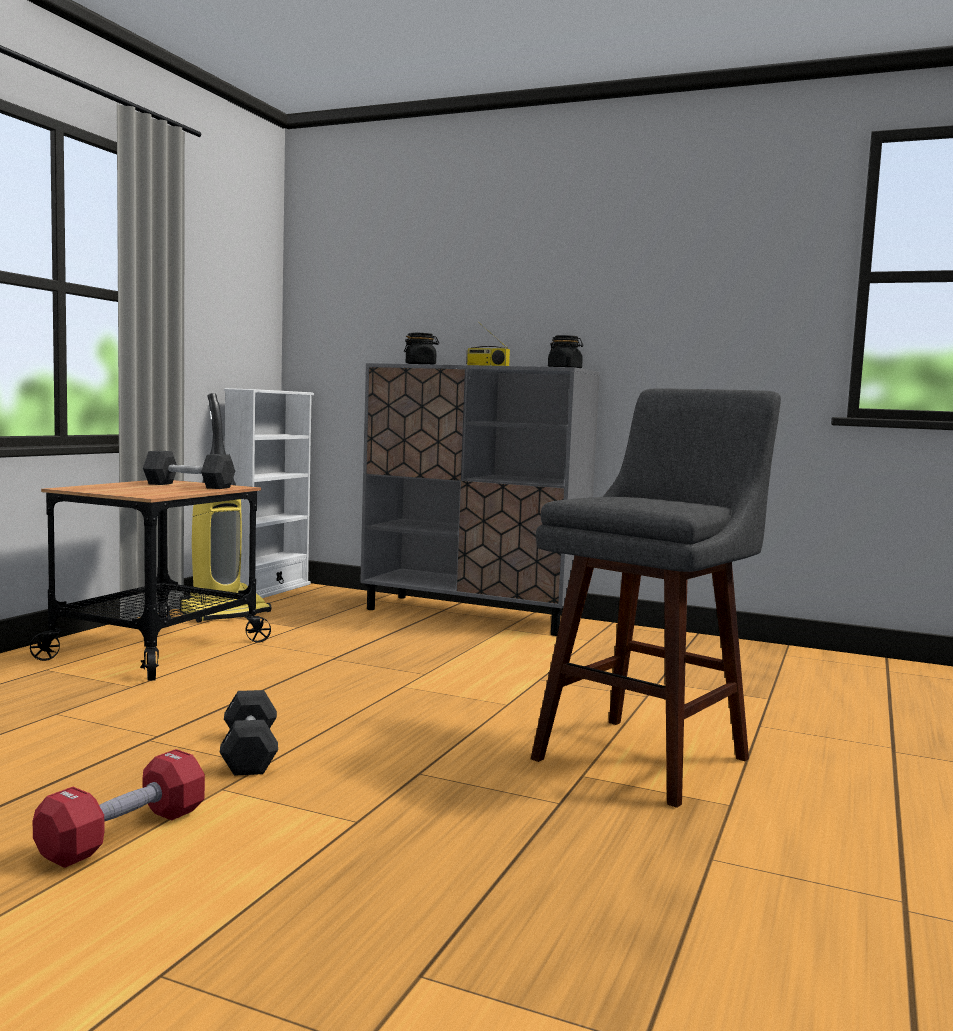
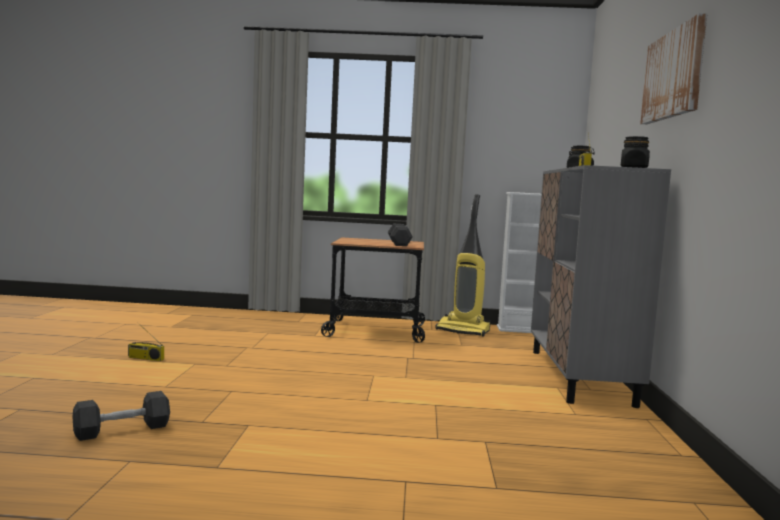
camera: 70 degrees right, 0 degrees up
(124, 834) = (145, 358): red dumbbell -> radio
(249, 752) = (241, 362): black dumbbell -> black dumbbell (122, 430)
(576, 272) = (673, 75): none -> picture
(647, 756) = (296, 441): grey stool -> none

